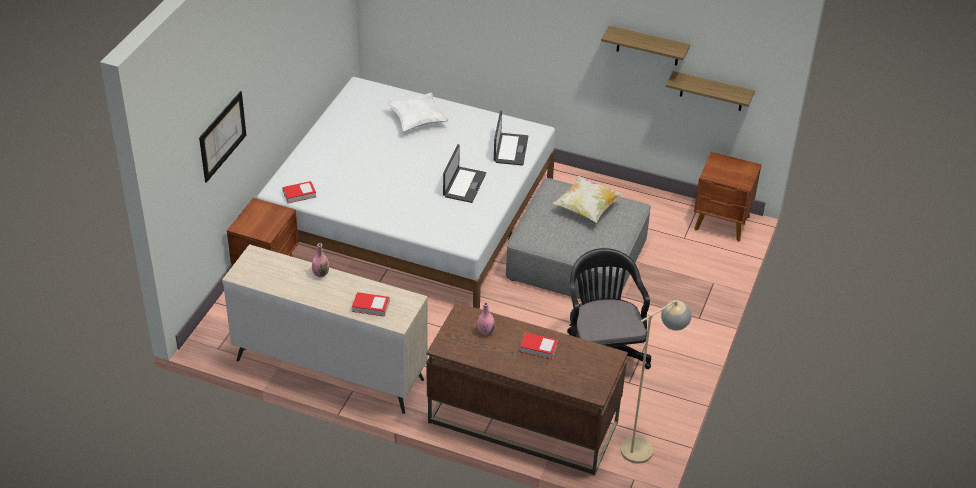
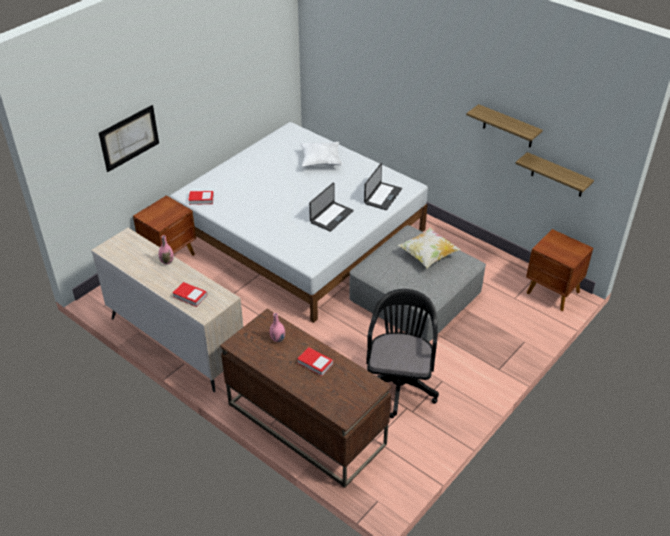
camera: 20 degrees right, 0 degrees up
(645, 445) = (401, 471): beige floor lamp -> none

